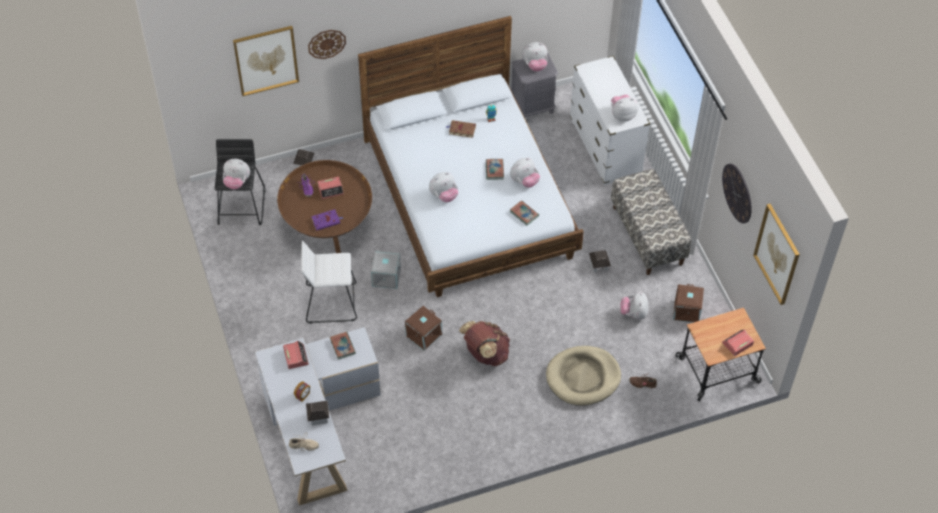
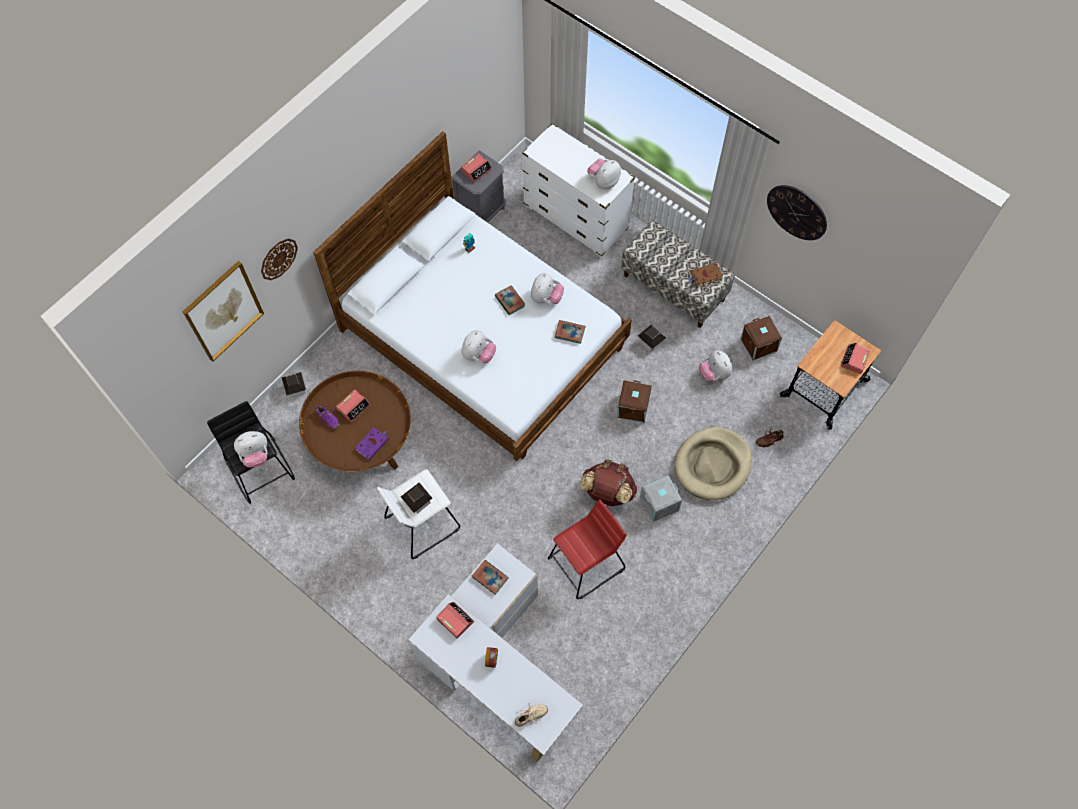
camera: 30 degrees left, 10 degrees up
(318, 417) = (523, 674): toy house -> toy house (418, 502)
(386, 277) = (459, 466): grey storage box -> grey storage box (659, 504)
(424, 335) = (536, 507): brown storage box -> brown storage box (633, 408)
(433, 394) = (586, 564): none -> red stool
(461, 130) = (448, 275): brown book -> brown book (705, 276)
(535, 65) = (476, 170): plush toy -> alarm clock
(777, 254) = (883, 258): picture -> none

